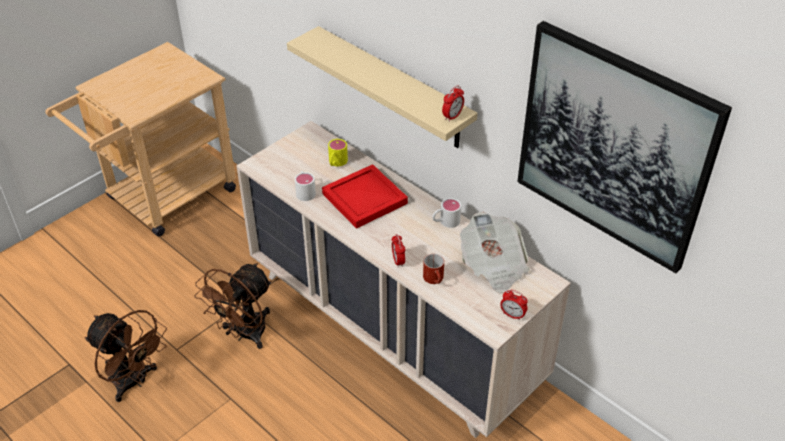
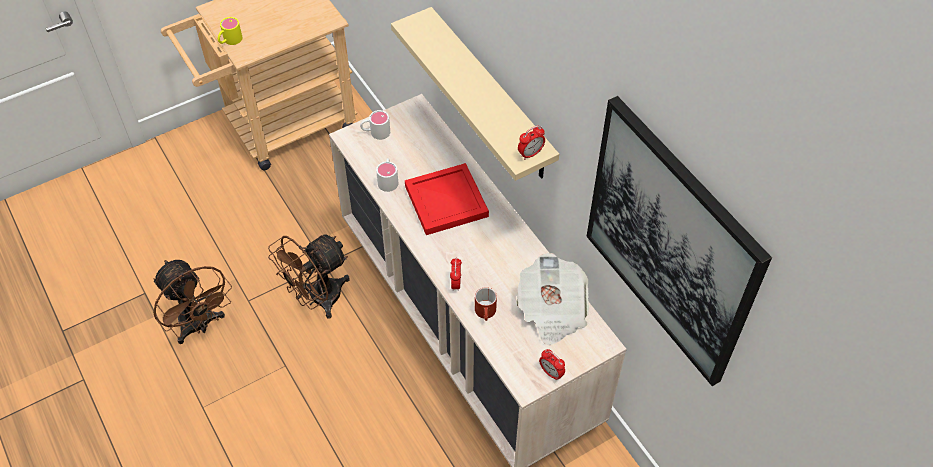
camera: 15 degrees right, 10 degrees up
(336, 163) = (431, 151): yellow mug -> yellow mug (229, 41)
(445, 222) = (520, 247): white mug -> white mug (375, 132)

